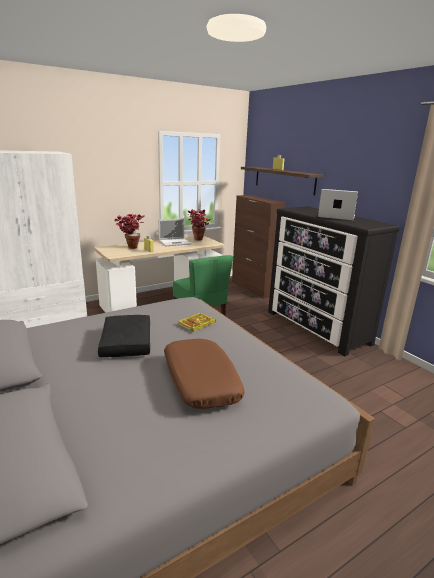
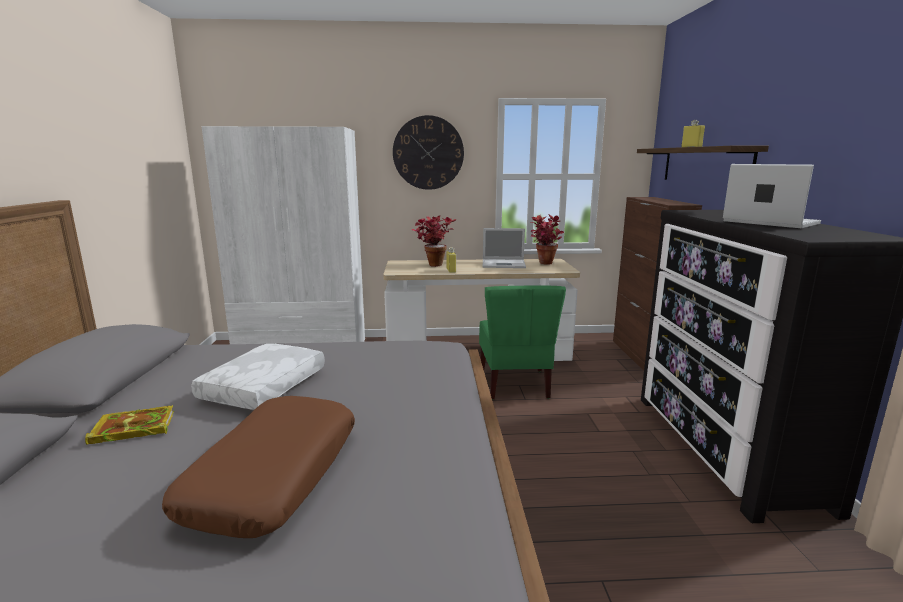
camera: 30 degrees right, 5 degrees down
(113, 168) = (428, 153): none -> wall clock
(127, 343) = (265, 388): black pillow -> white pillow
(196, 324) = (396, 382): book -> book (131, 429)

